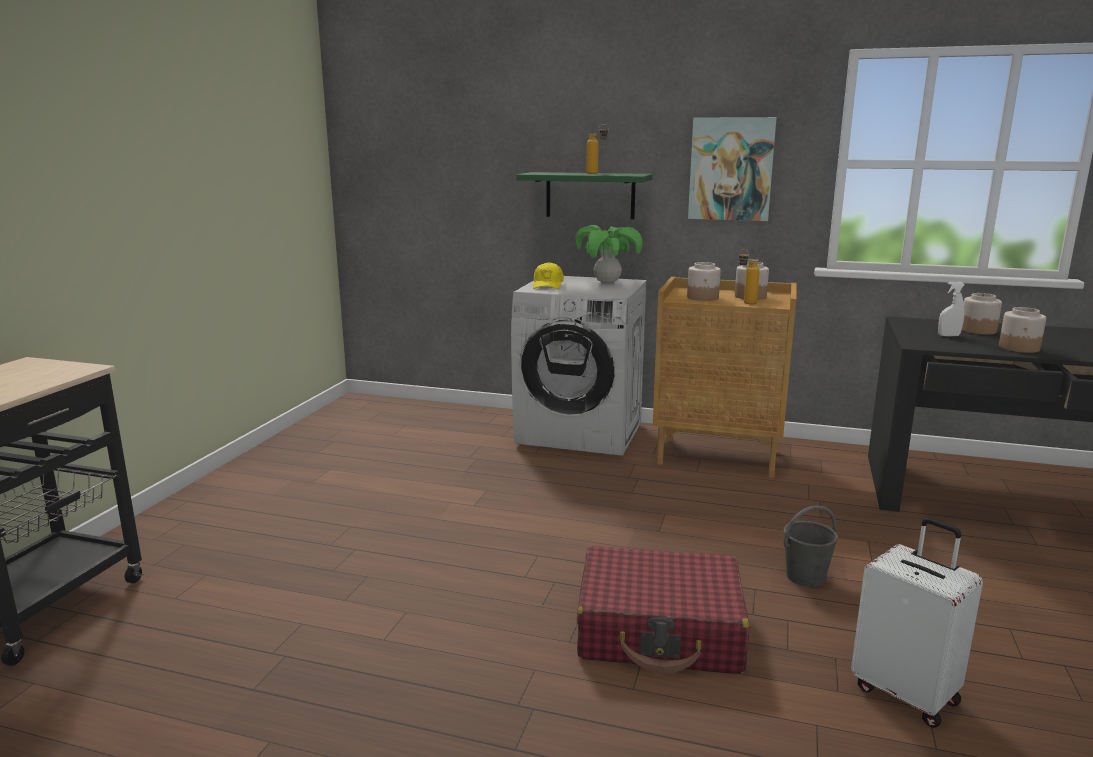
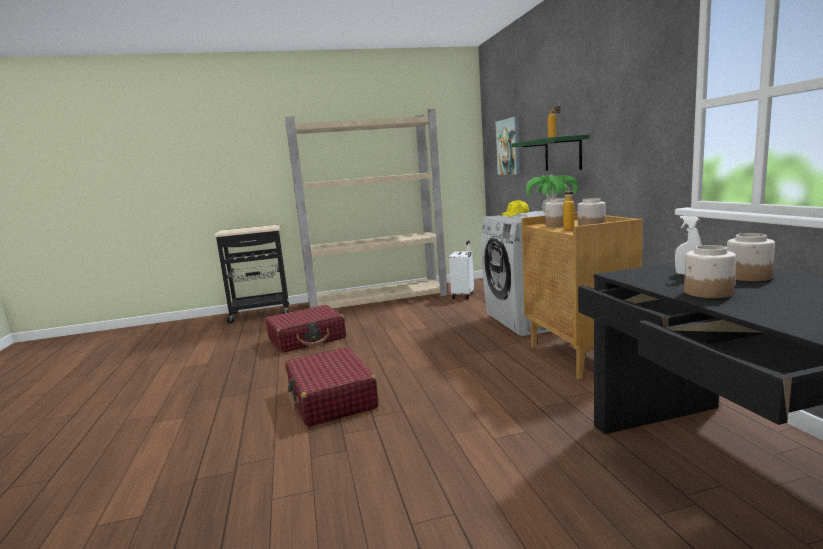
camera: 60 degrees right, 5 degrees down
(257, 480) = (377, 299): none -> beige bookcase
(344, 591) = (307, 339): none -> red suitcase
(731, 169) = (628, 123): picture -> picture (509, 147)
(806, 577) = (437, 421): grey bucket -> none
(906, 693) = (324, 480): white suitcase -> white suitcase (463, 295)

